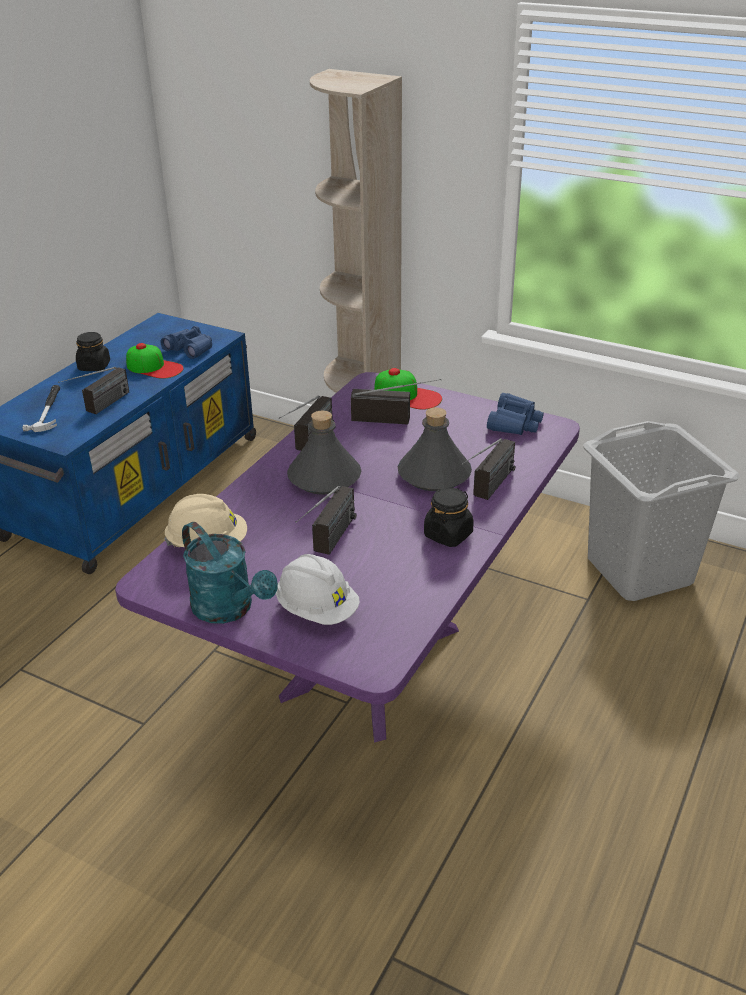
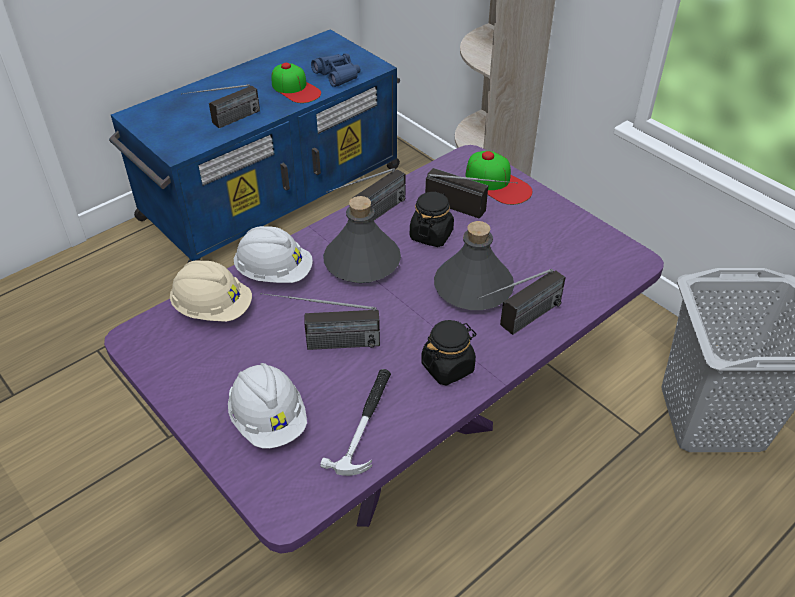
camera: 20 degrees right, 10 degrees up
(48, 410) = (181, 115): hammer -> hammer (365, 423)
(94, 366) = (244, 76): black jar -> black jar (431, 235)
(229, 609) = (190, 393): turquoise watering can -> none
(248, 504) = (274, 273): none -> white hard hat
(329, 544) = (323, 344): radio -> radio turned 45 degrees clockwise
(514, 423) = (592, 244): blue binoculars -> none

